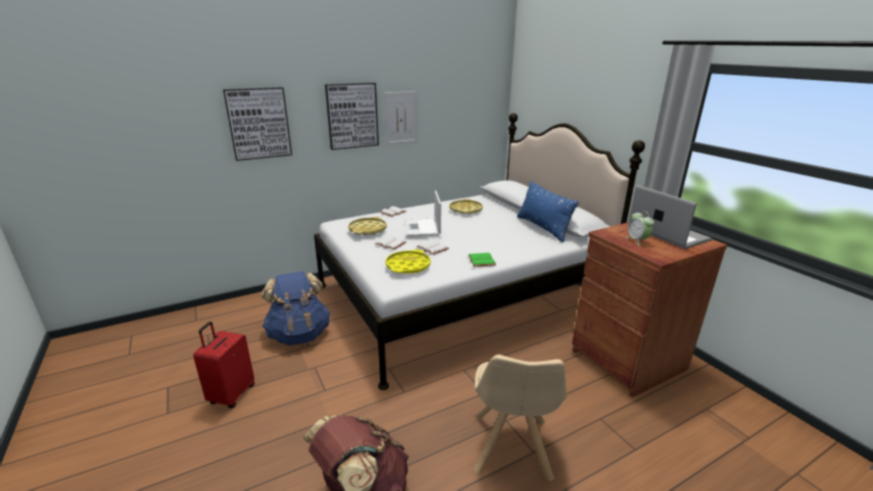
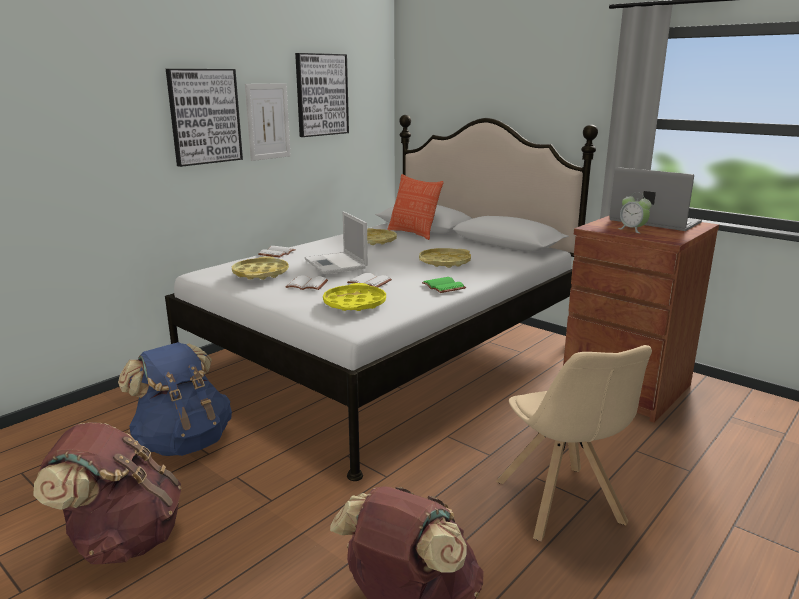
camera: 20 degrees left, 5 degrees down
(231, 395) = (122, 540): red suitcase -> brown backpack
(259, 123) = (71, 126): picture -> picture (321, 95)
(500, 206) = (414, 234): none -> orange pillow
(500, 237) = (444, 262): none -> yellow tray
(542, 228) = (485, 248): blue pillow -> none

